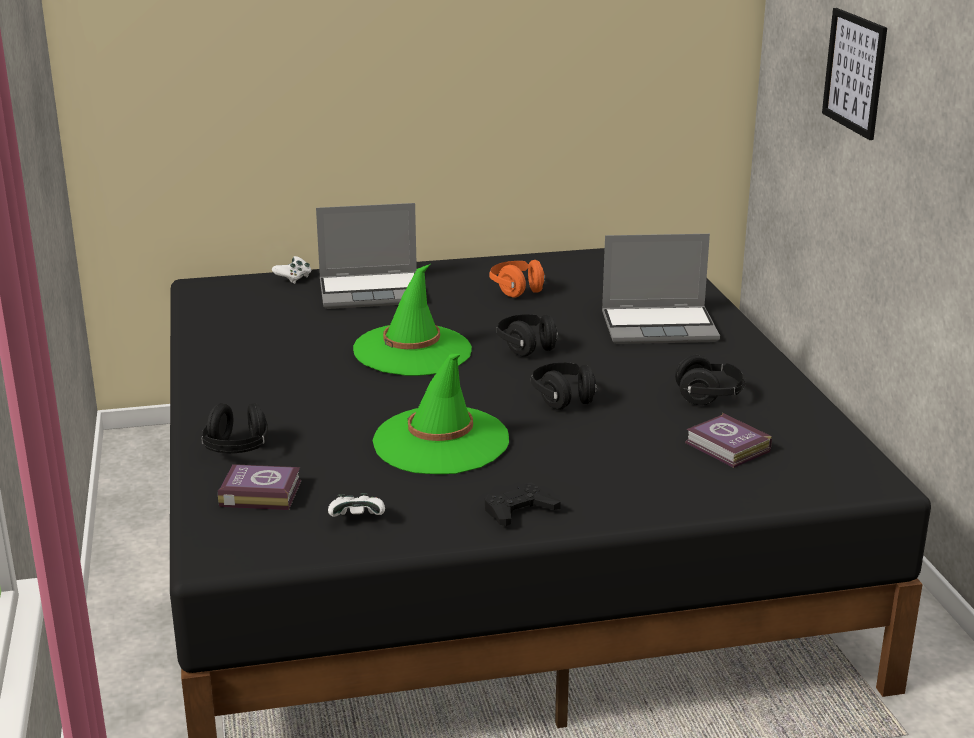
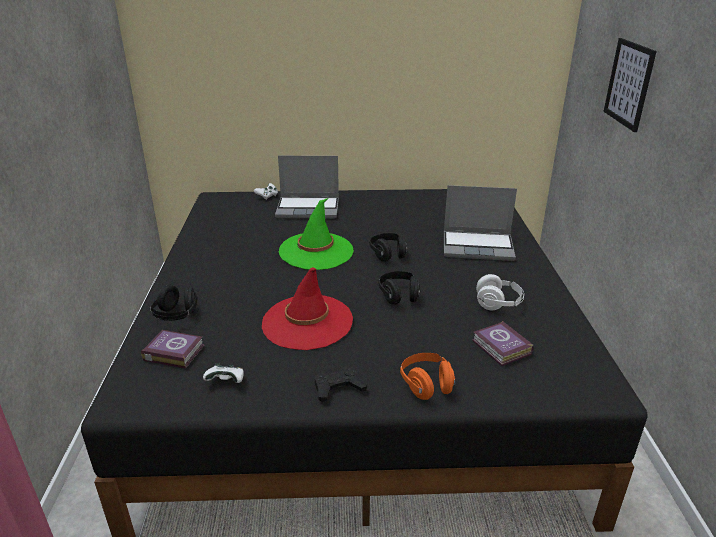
camera: 10 degrees right, 5 degrees up
(441, 441) = (307, 322): green hat -> red hat
(517, 290) = (396, 213): orange headphones -> orange headphones (426, 385)
(709, 397) = (498, 304): black headphones -> white headphones

